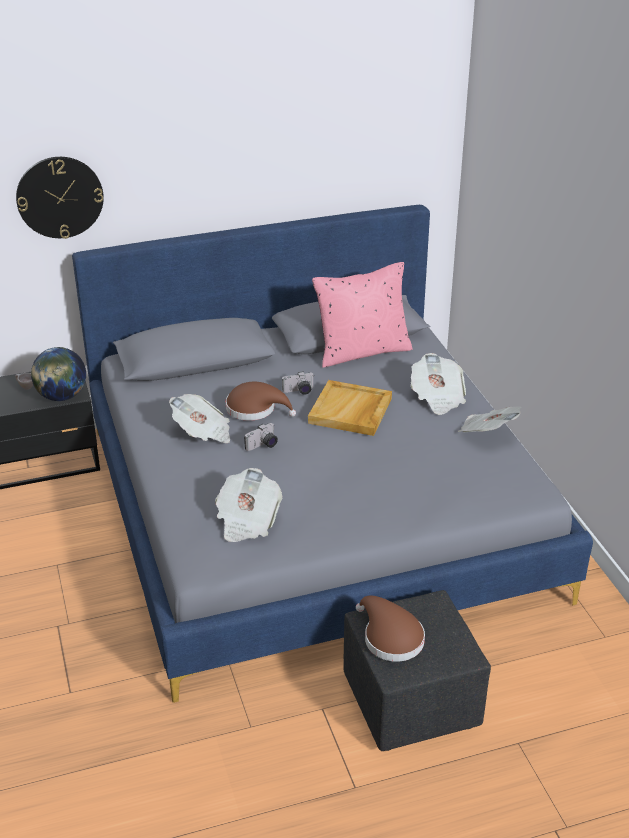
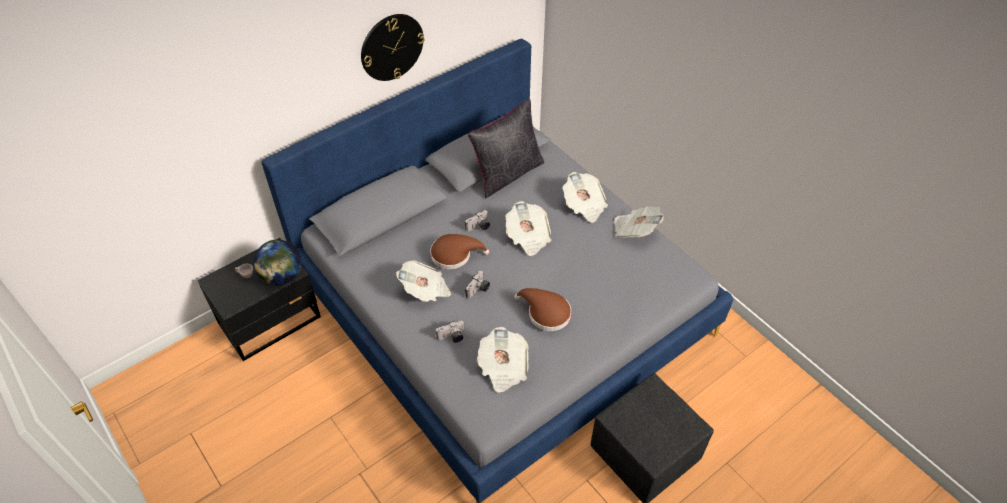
camera: 20 degrees left, 15 degrees up
(60, 197) = (242, 119): wall clock -> wall clock (391, 47)
(206, 481) = (452, 337): none -> camera
(350, 411) = (528, 237): beige tray -> newspaper
(362, 351) = (507, 173): pink pillow -> black pillow
(390, 637) = (638, 429): brown hat -> brown hat (545, 313)

